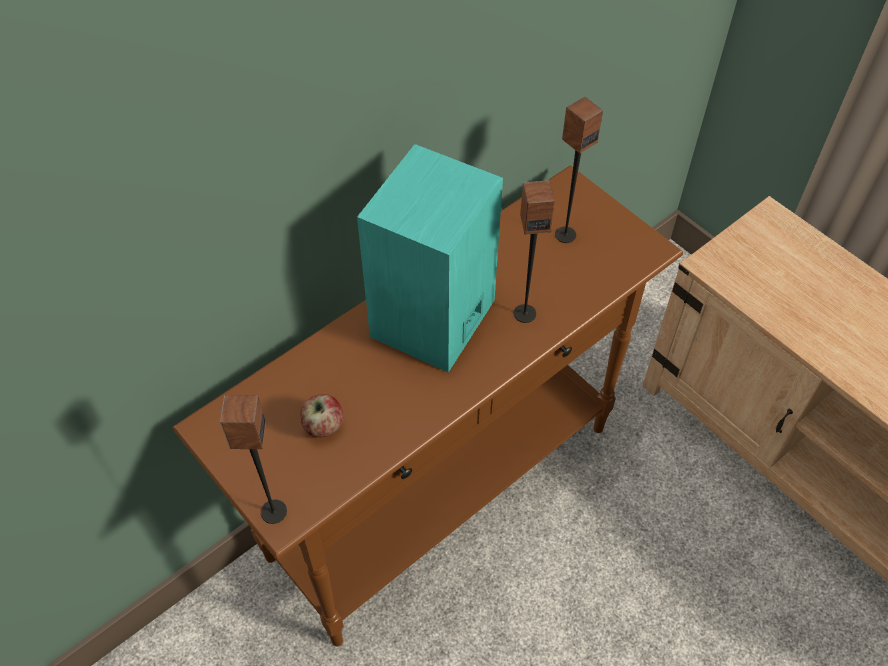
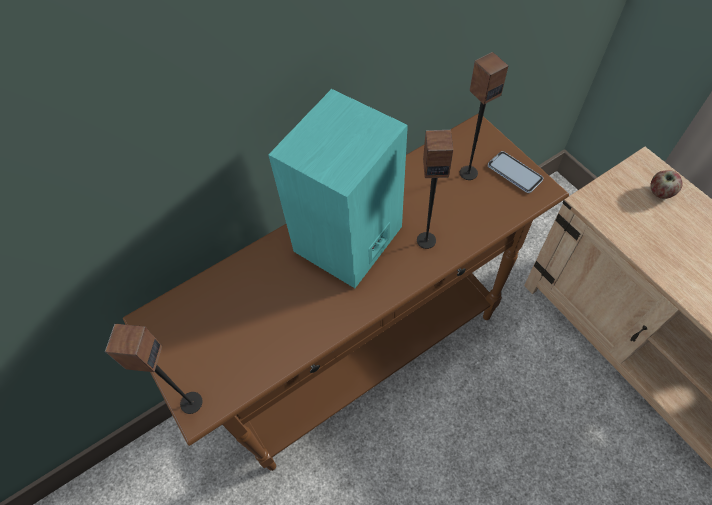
camera: 10 degrees right, 5 degrees up
(323, 425) = (244, 327): apple -> apple (660, 192)
(618, 231) = (514, 173): none -> phone

